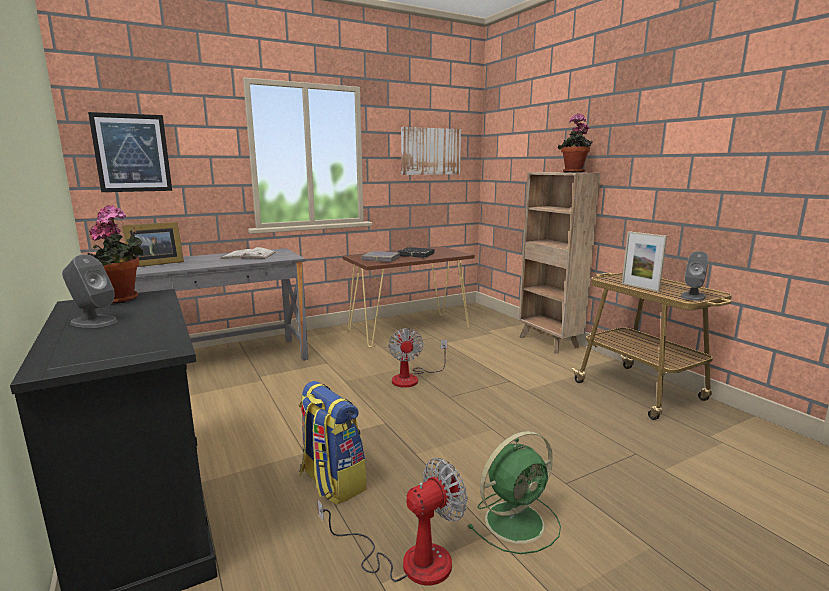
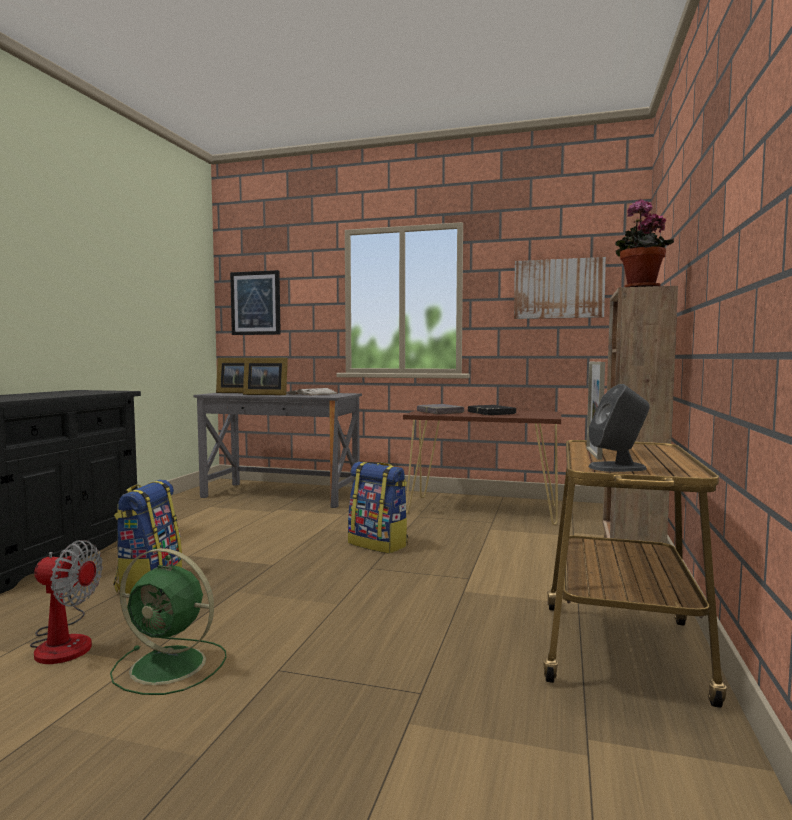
camera: 45 degrees right, 10 degrees down
(93, 322) = (37, 394): grey speaker -> none
(122, 299) = (95, 391): potted plant -> none
(208, 263) = (265, 394): none -> picture frame
(412, 378) = (379, 544): fan -> backpack

